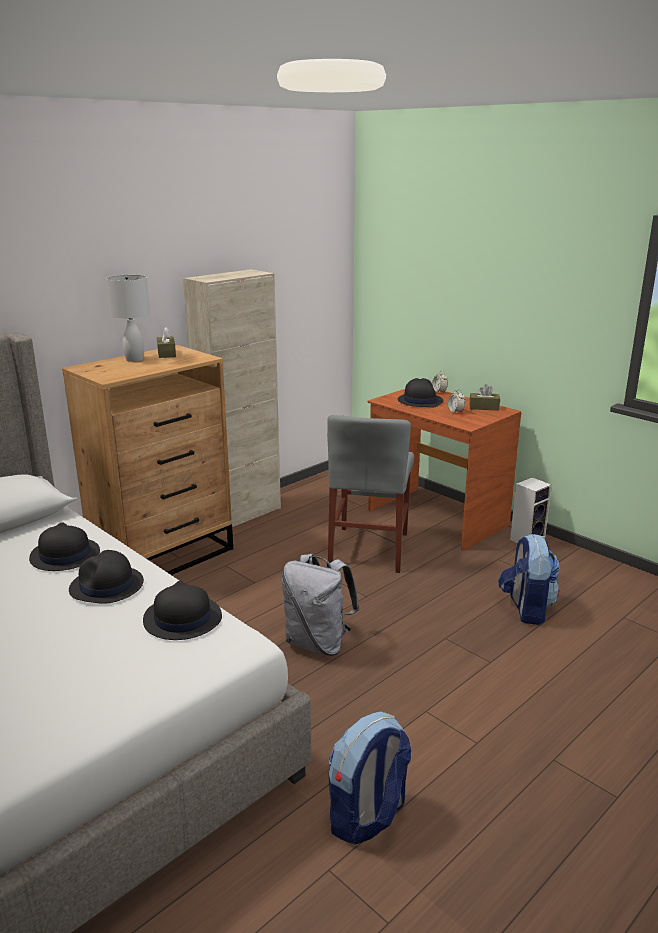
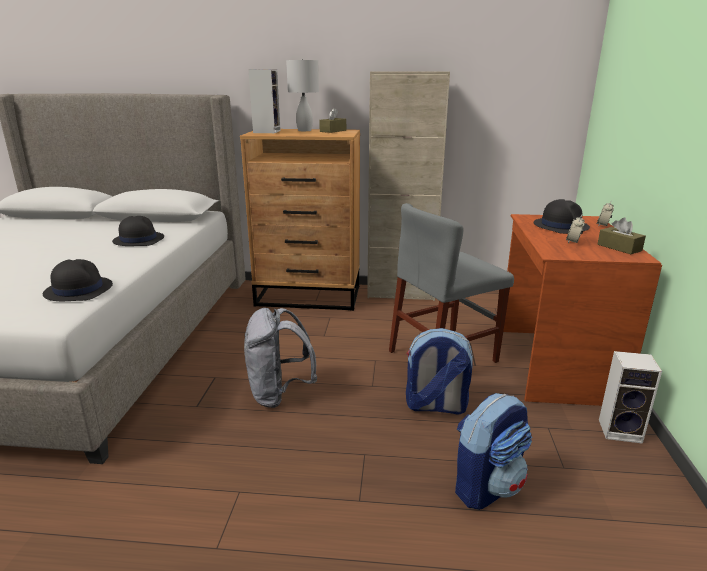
camera: 50 degrees right, 0 degrees up
(103, 371) = (266, 131): none -> speaker
(106, 586) = (107, 259): black hat -> none
(367, 817) = (67, 522): backpack -> backpack (435, 406)

